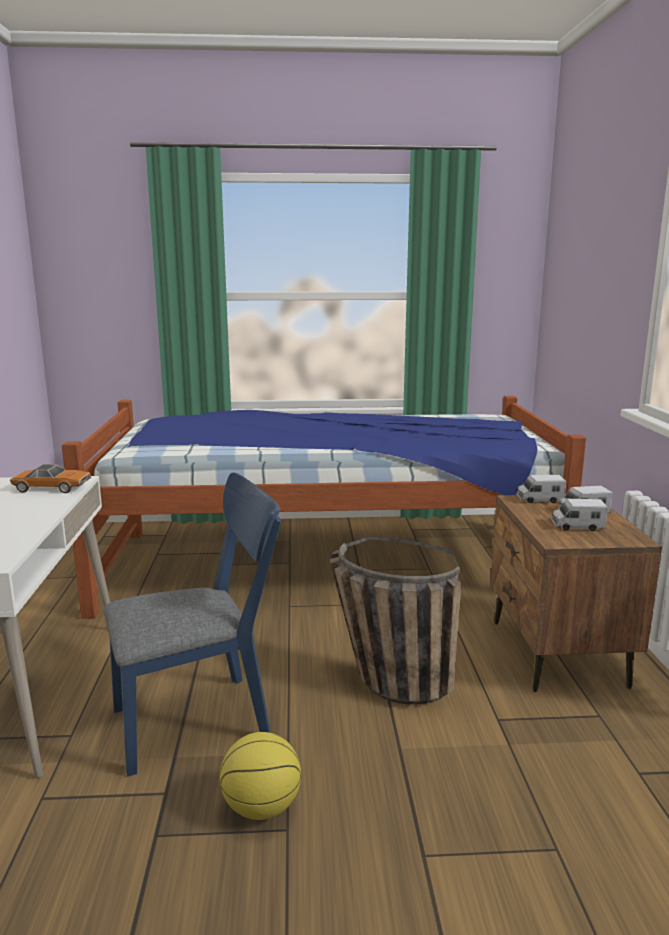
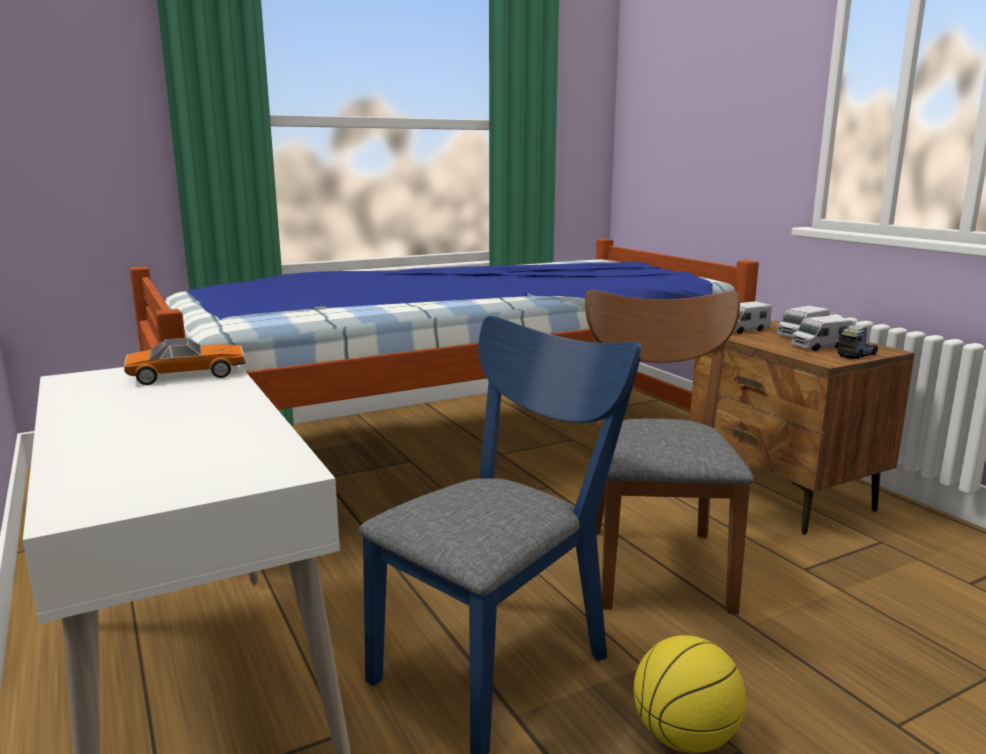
camera: 25 degrees left, 0 degrees up
(384, 680) = (655, 560): basket -> brown chair
(596, 540) = (856, 355): none -> toy truck

